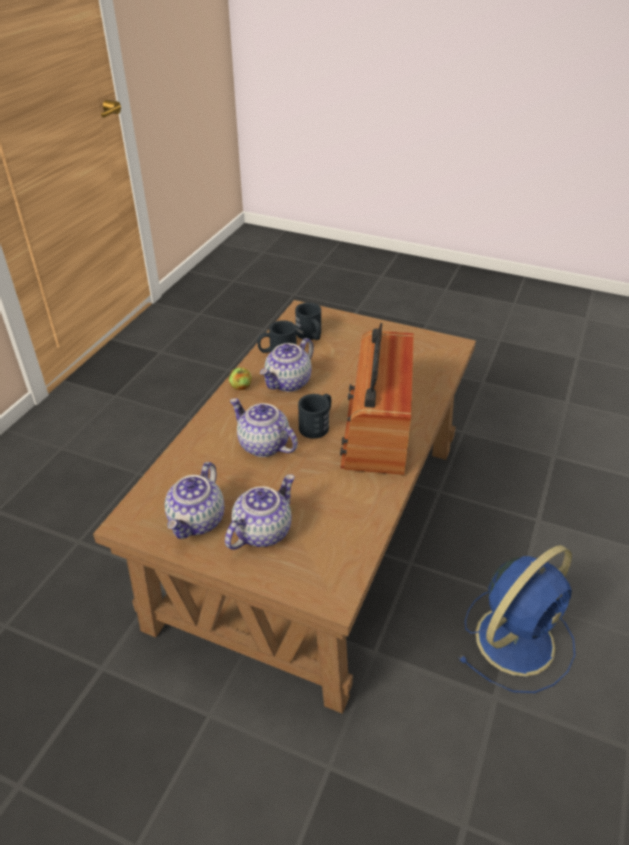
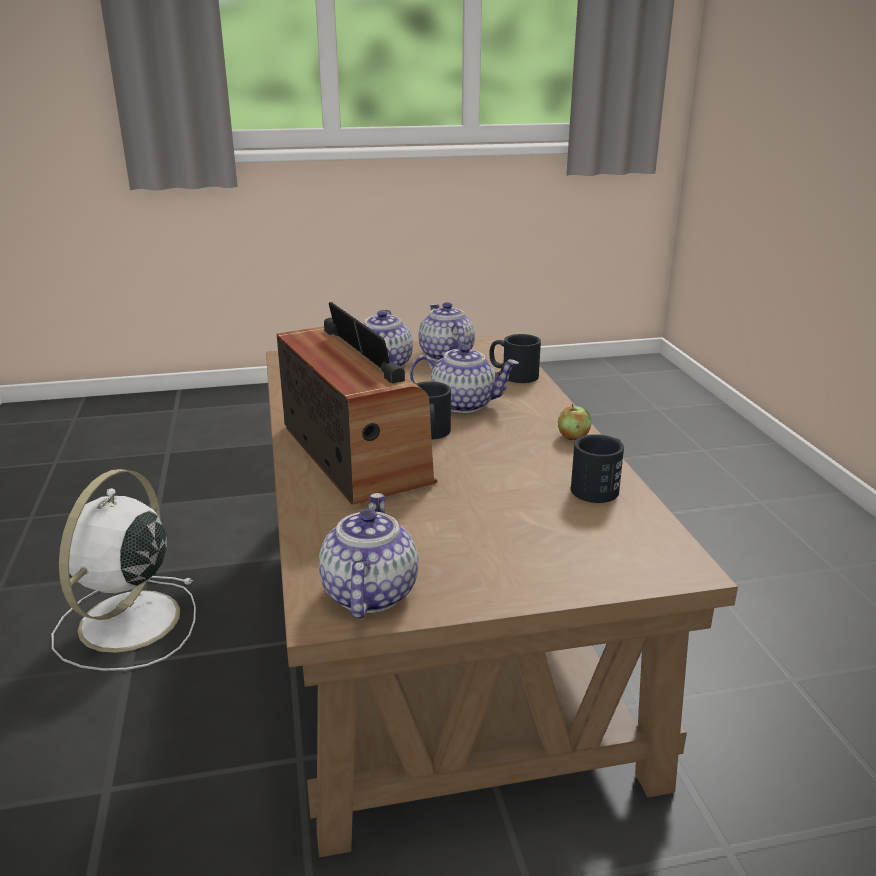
camera: 145 degrees right, 15 degrees down
(288, 383) = (525, 459): teapot -> teapot (368, 593)
(310, 336) = (595, 528): black mug -> black mug (513, 375)
(517, 638) = (127, 624): blue fan -> white fan

